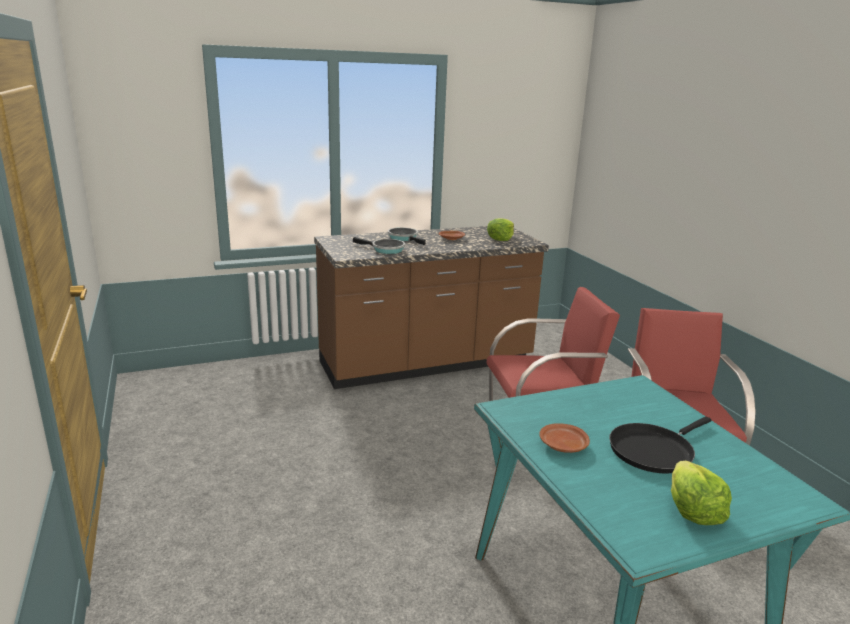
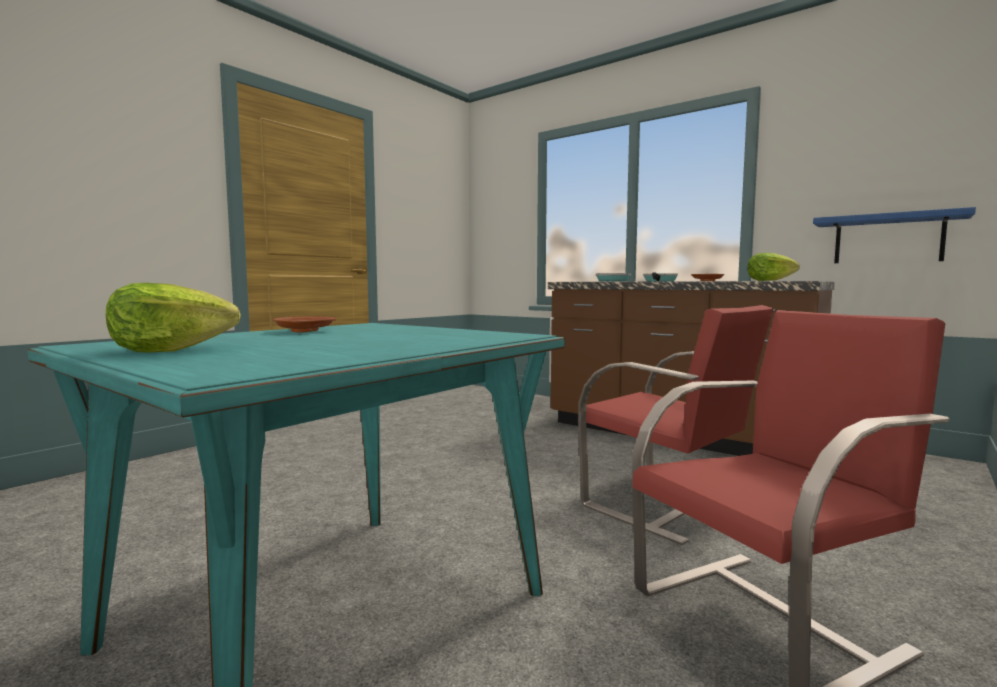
camera: 60 degrees right, 15 degrees down
(522, 189) = (888, 239): none -> blue shelf
(654, 450) = (325, 341): black frying pan -> none

